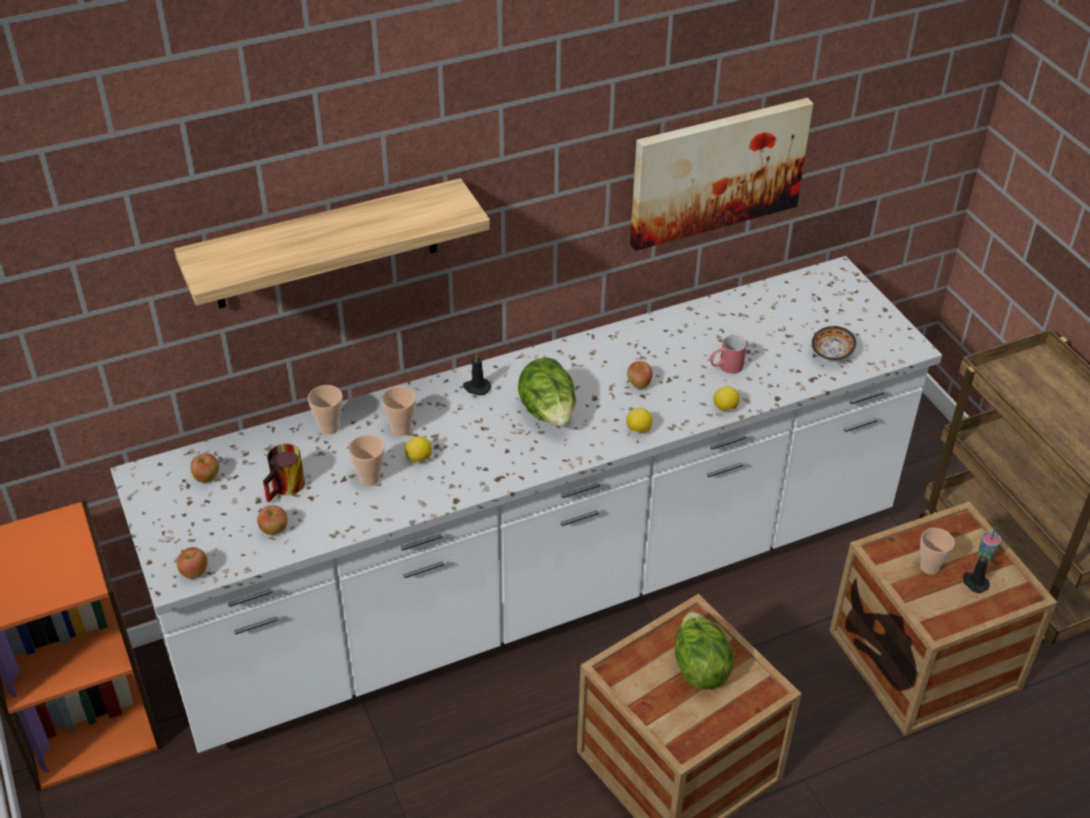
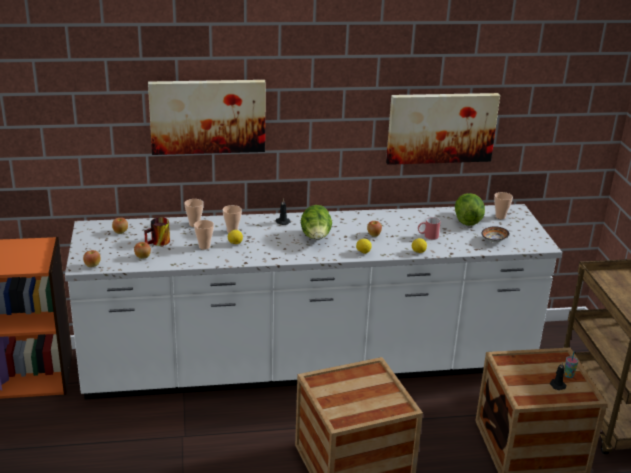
camera: 15 degrees right, 15 degrees down
(325, 245) = (207, 116): shelf -> picture
(699, 667) = (367, 389): lettuce -> lettuce (467, 220)
(929, 567) = (531, 373): cup -> cup (500, 216)

